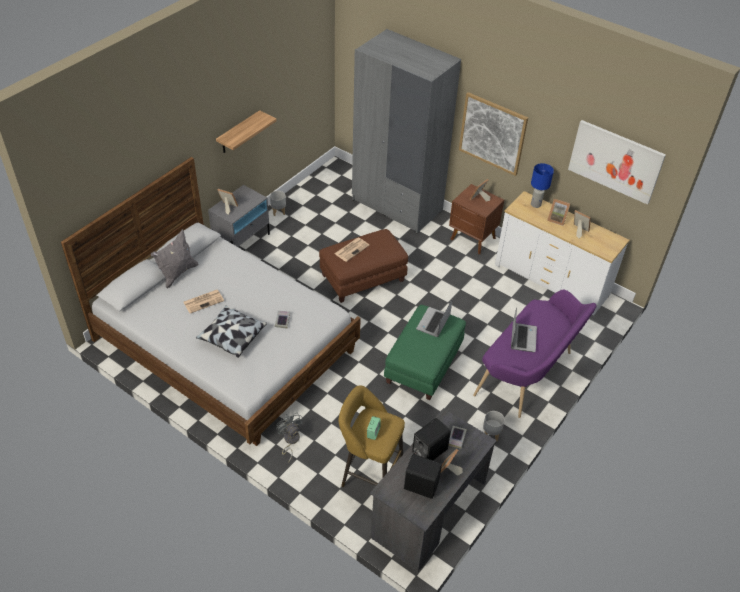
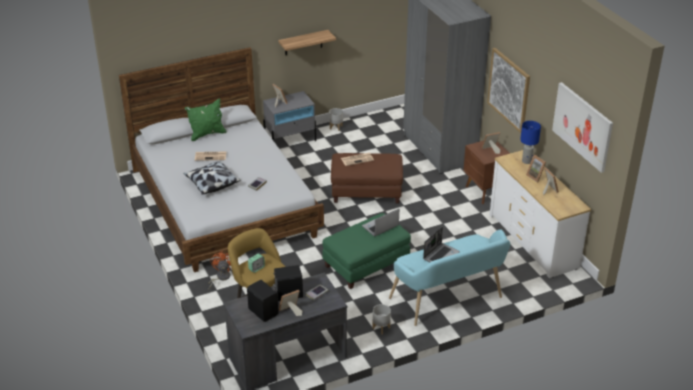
camera: 30 degrees right, 10 degrees down
(177, 273) = (207, 134): grey pillow -> green pillow
(290, 441) = (221, 277): grey fan -> orange fan
(528, 375) = (449, 300): purple bench -> turquoise bench

